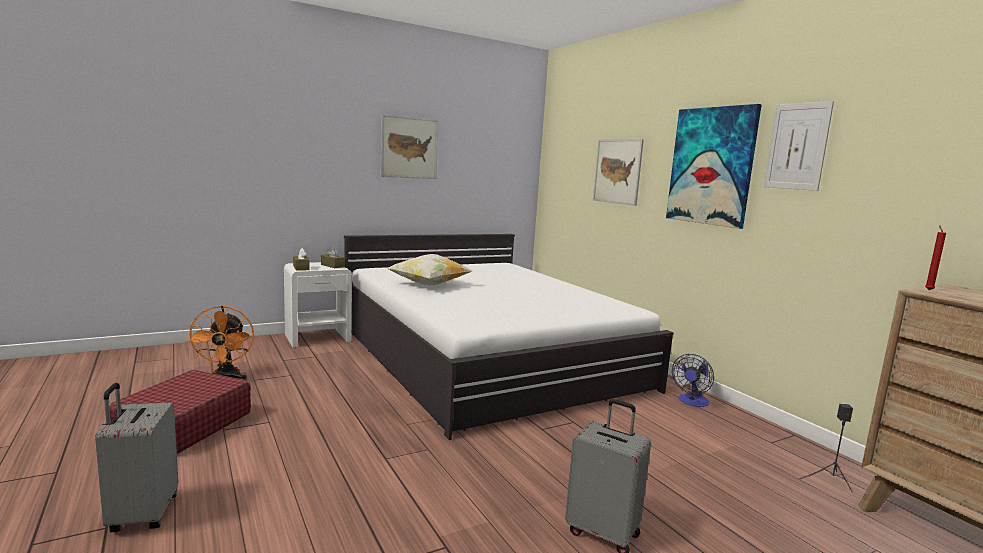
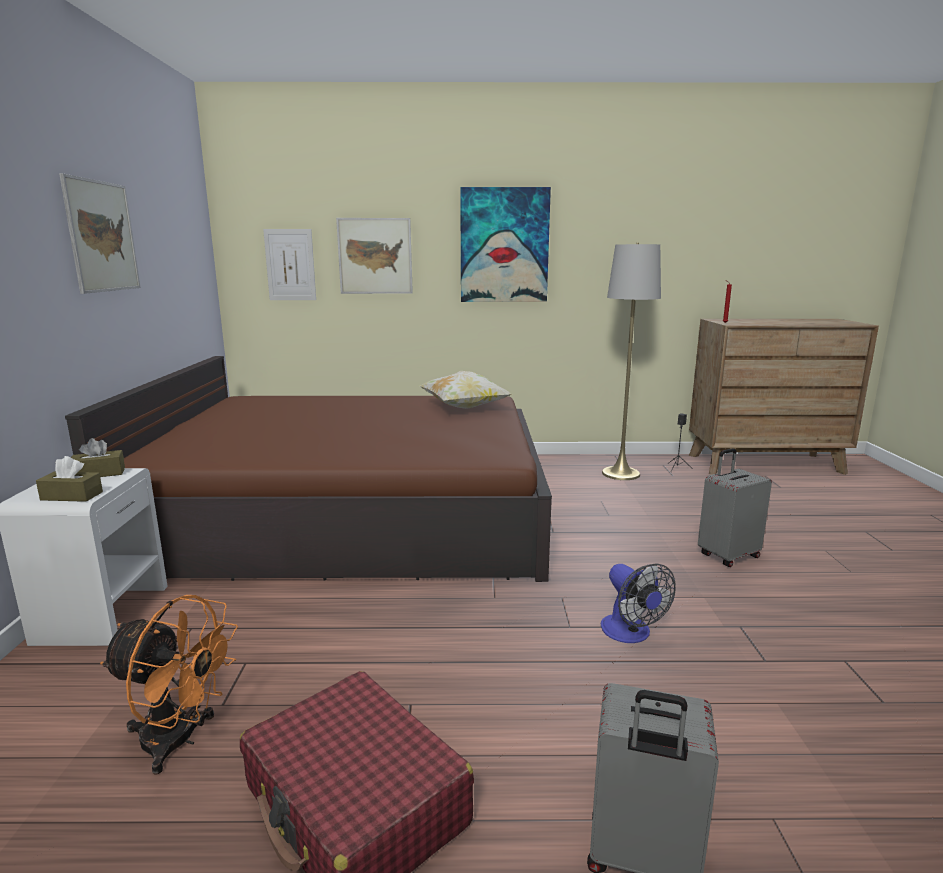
camera: 60 degrees left, 5 degrees up
(429, 285) = (299, 444): pillow -> pillow (464, 408)
(485, 357) = (352, 512): white bed -> brown bed
(692, 402) = (543, 464): fan -> fan (631, 634)
(742, 444) = (620, 473): none -> grey floor lamp
(797, 146) = (587, 226): picture -> picture (290, 265)

